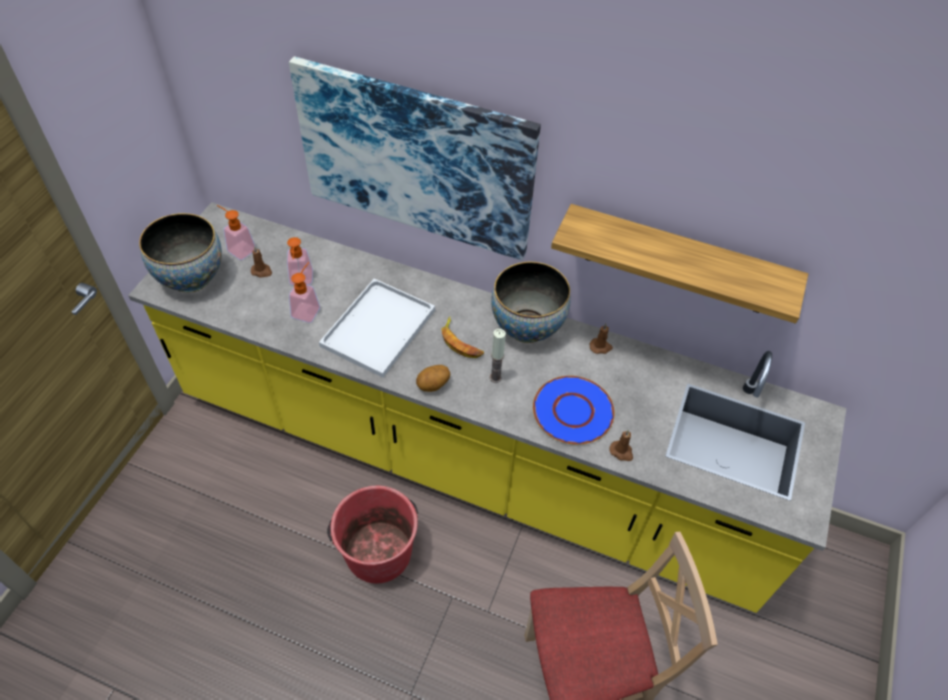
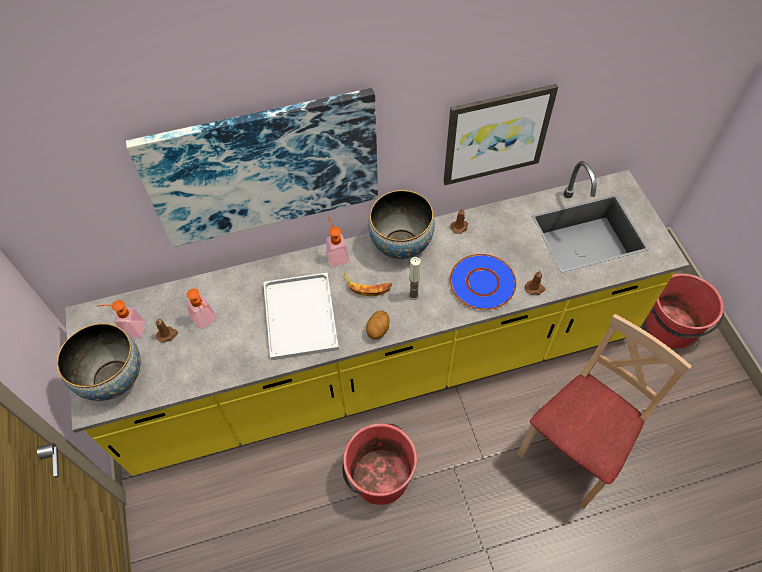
camera: 35 degrees left, 5 degrees up
(308, 309) = (234, 338): soap dispenser -> soap dispenser (336, 254)
(678, 261) = (496, 134): shelf -> picture
(814, 641) = (670, 328): none -> red bucket

